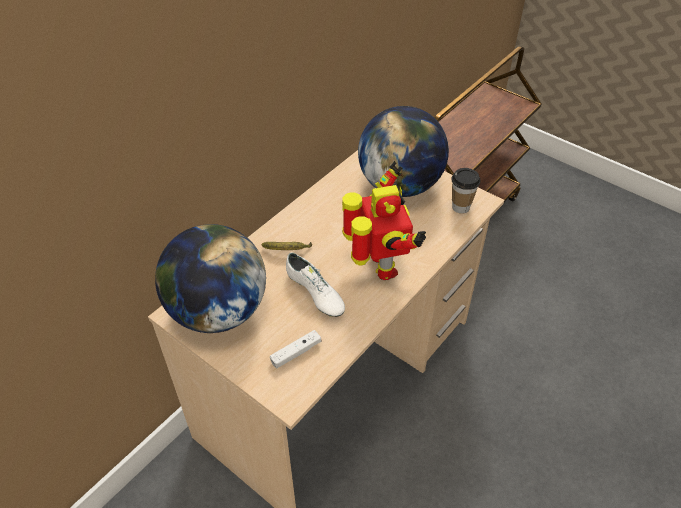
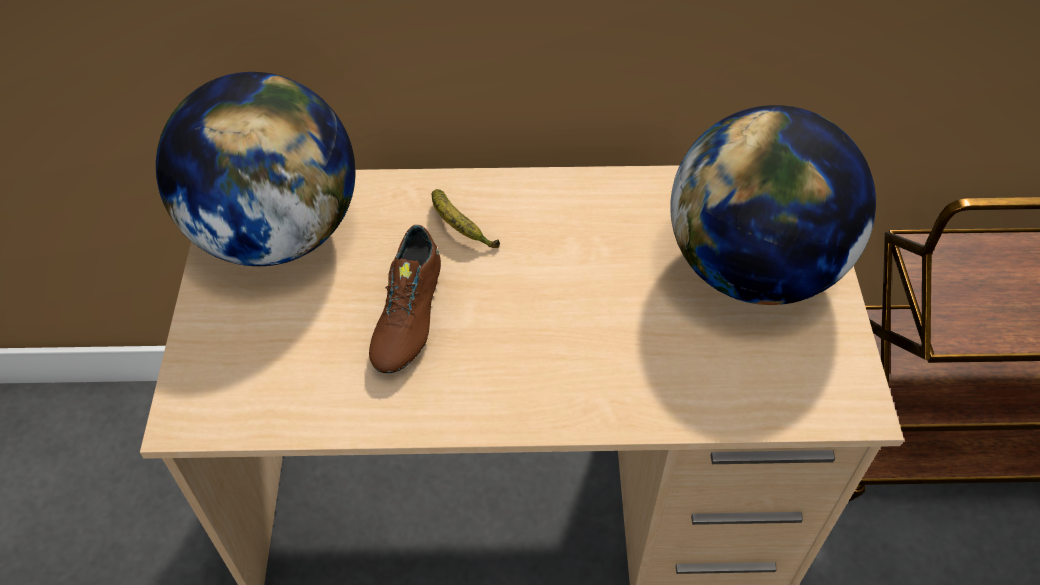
camera: 50 degrees right, 5 degrees up
(296, 353) = (275, 369): white game controller -> none
(315, 294) = (407, 315): white shoe -> brown shoe
(380, 267) = (541, 360): toy robot -> none
(460, 207) = (803, 384): cup -> none

